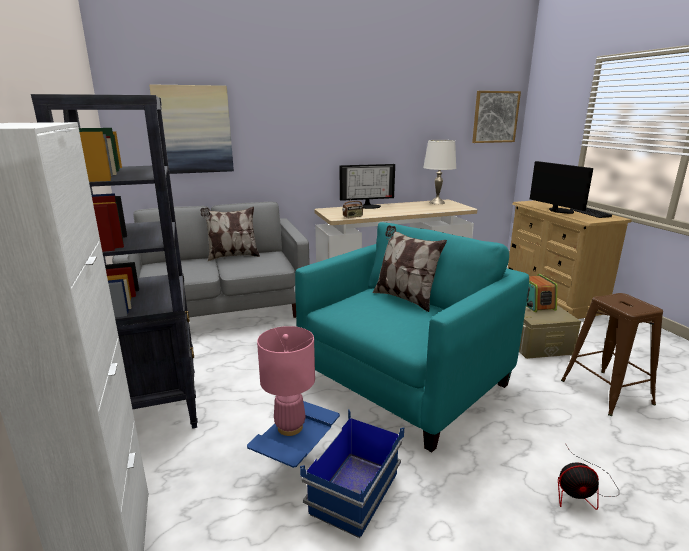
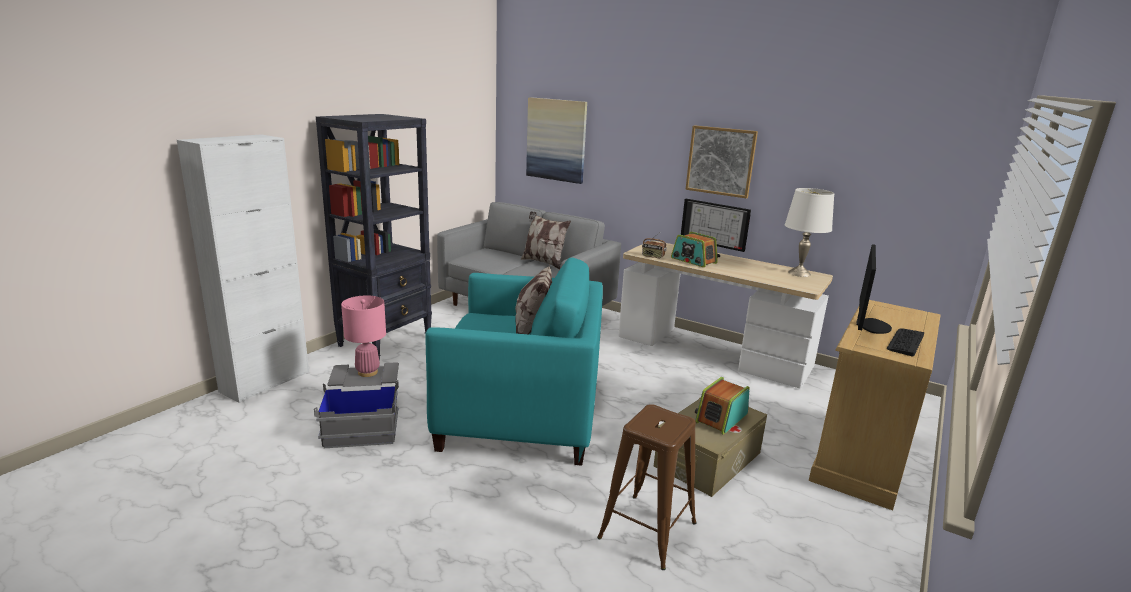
camera: 50 degrees right, 0 degrees up
(326, 482) = (364, 420): blue storage box -> grey storage box
(378, 212) = (693, 260): none -> radio
(495, 117) = (938, 171): picture -> picture (720, 161)
(582, 490) = (452, 534): fan -> none

